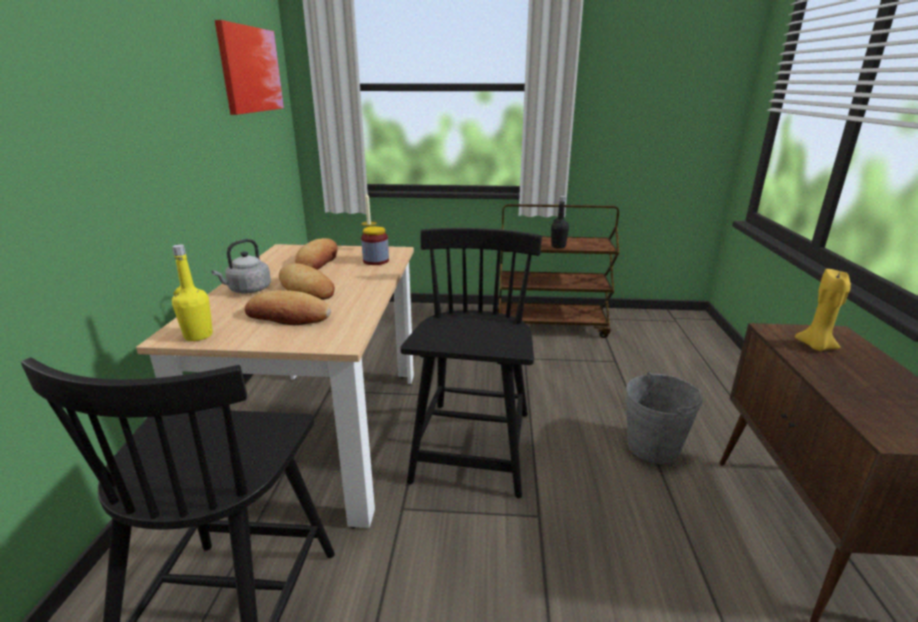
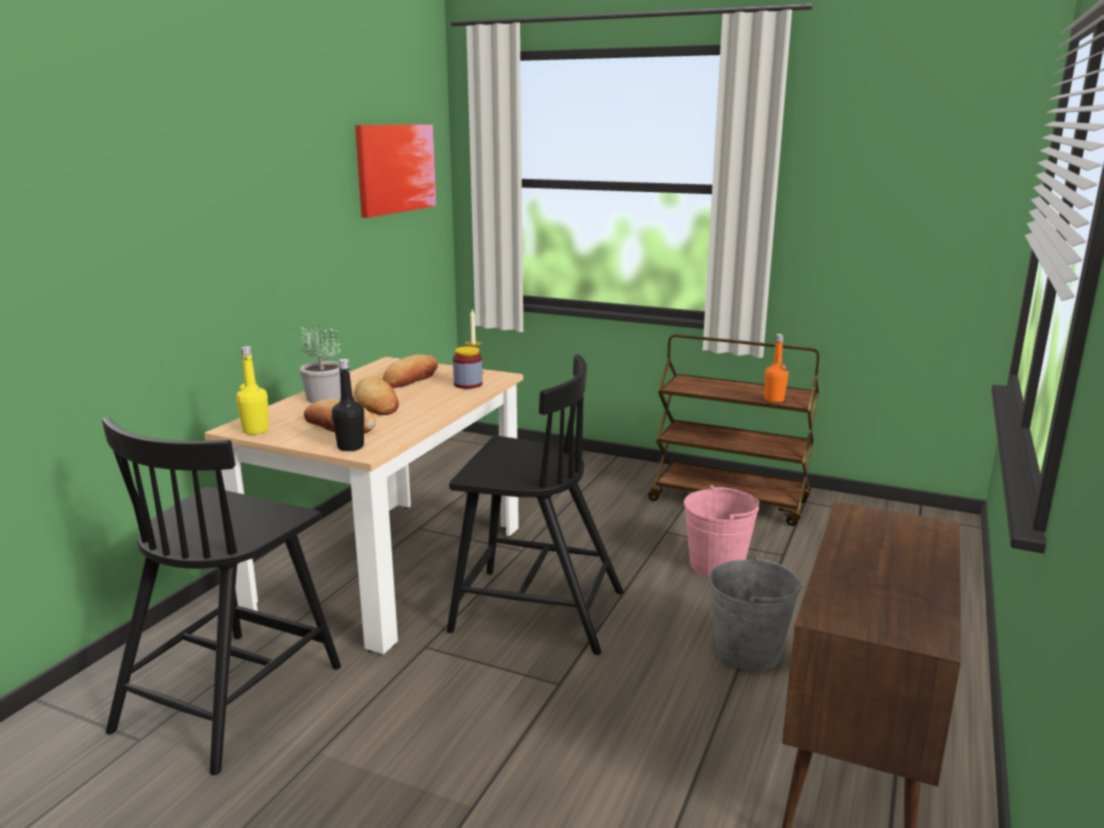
camera: 20 degrees right, 5 degrees down
(248, 290) = (324, 398): grey kettle -> potted plant
(473, 448) = (534, 610): black chair -> black chair turned 75 degrees clockwise
(558, 246) = (733, 394): black bottle -> black bottle (350, 447)
(578, 378) = (716, 565): none -> pink bucket
(589, 247) = (774, 400): none -> orange bottle
(815, 346) = (880, 534): yellow candle -> none

